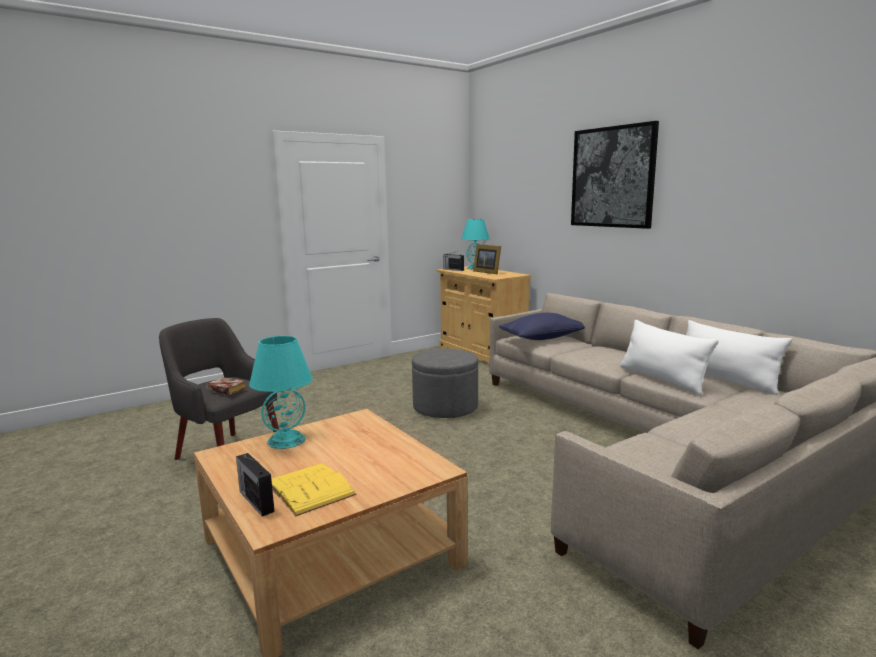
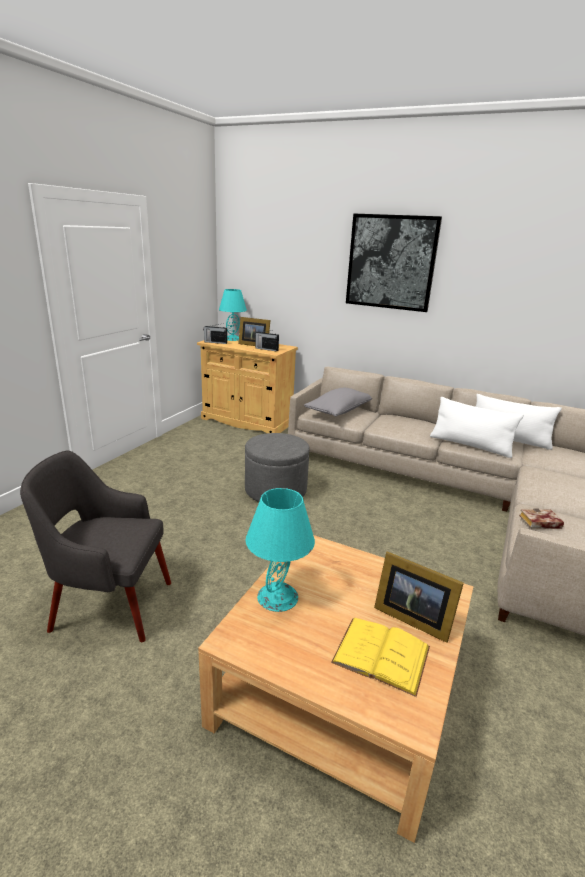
camera: 30 degrees left, 10 degrees up
(224, 390) = (118, 541): book -> book (539, 523)
(256, 501) = (355, 692): radio -> radio (266, 349)
(371, 475) = (410, 617): none -> picture frame
(542, 338) = (339, 411): blue pillow -> grey pillow

